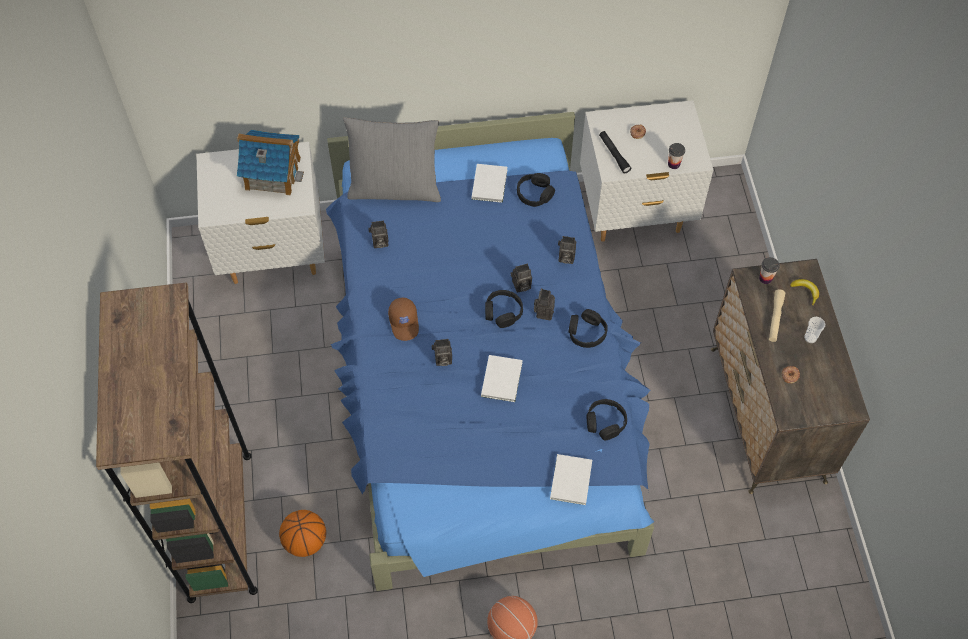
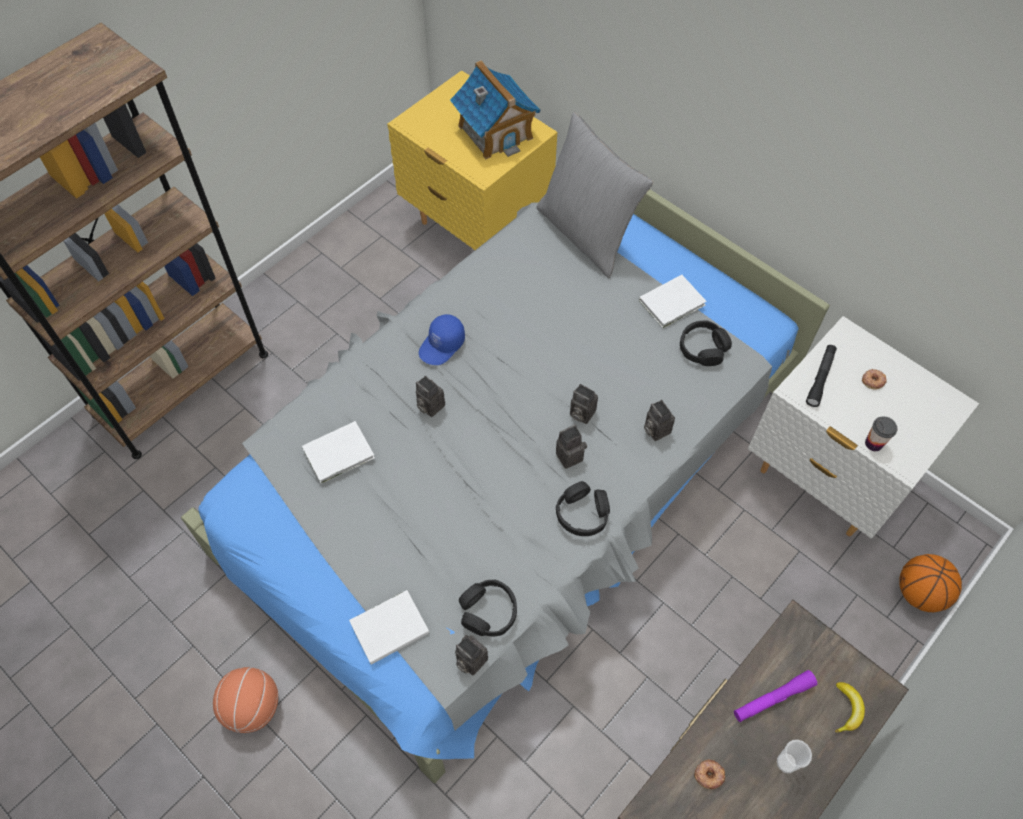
camera: 50 degrees right, 0 degrees up
(273, 255) = (476, 228): white nightstand -> yellow nightstand
(305, 541) = (214, 459): basketball -> basketball (919, 593)
(379, 242) = (513, 264): camera -> camera (469, 660)
(404, 322) = (442, 345): brown cap -> blue cap
(481, 374) = (507, 475): blue bed -> grey bed
(502, 378) = (455, 474): white book -> white book (341, 453)
(503, 312) = (533, 419): black headphones -> none
(765, 278) = (817, 647): cup -> none
(775, 318) = (773, 698): beige flashlight -> purple flashlight

